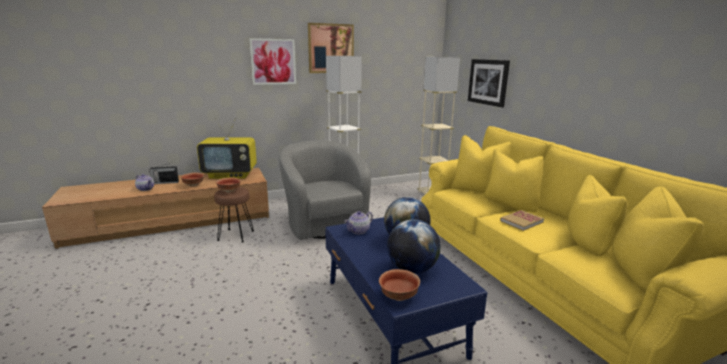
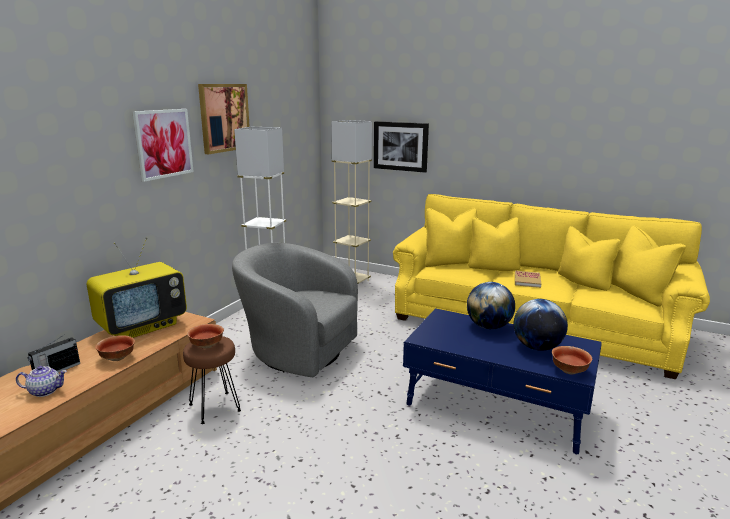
camera: 40 degrees left, 0 degrees up
(359, 231) = (440, 333): teapot -> none

